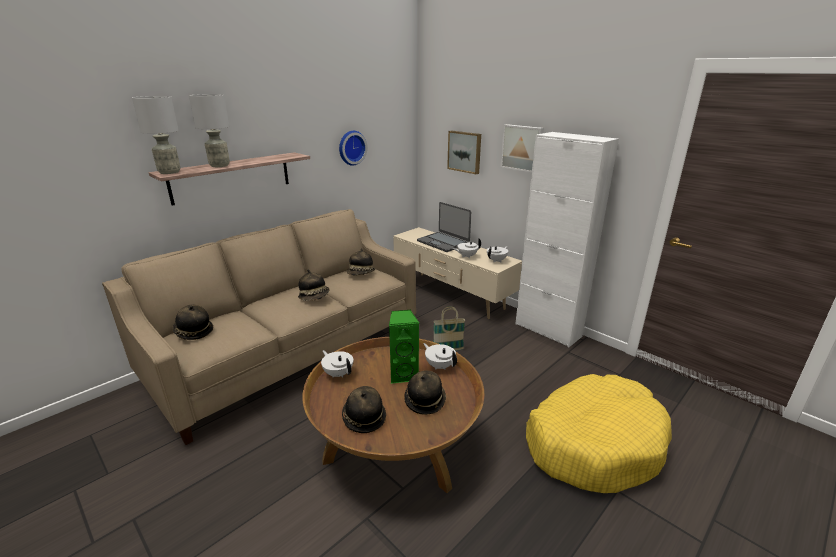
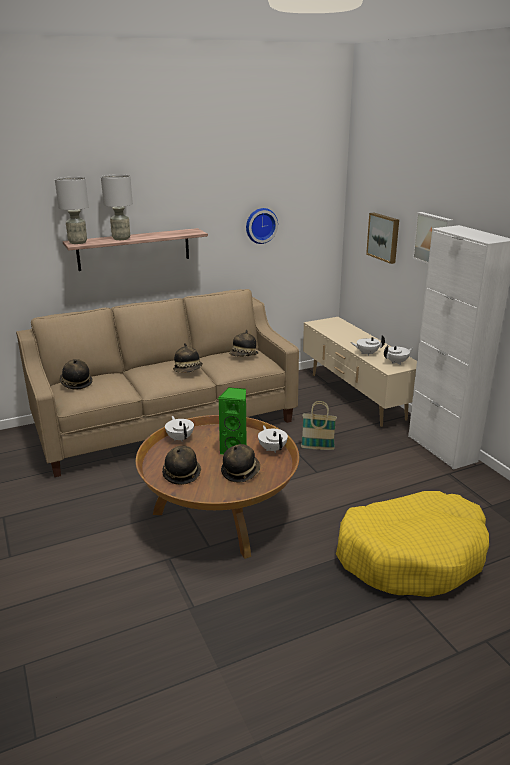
camera: 20 degrees right, 0 degrees up
(443, 242) = (352, 336): laptop -> none

